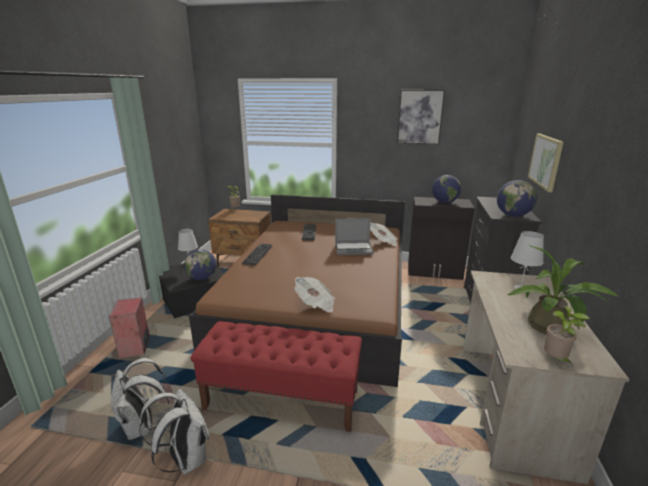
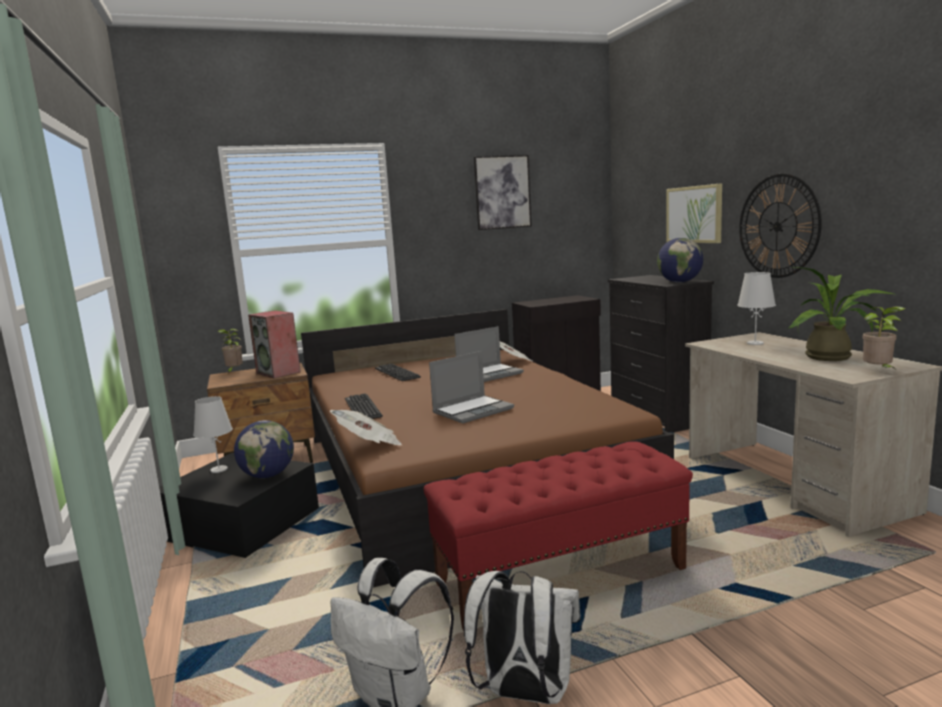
camera: 30 degrees left, 10 degrees down
(135, 348) = (224, 618): speaker -> speaker (279, 372)
(301, 277) = (473, 410): none -> laptop
(315, 304) = (542, 426): newspaper -> newspaper (369, 444)
(444, 202) = (558, 300): globe -> none
(580, 195) = (777, 226): none -> wall clock

